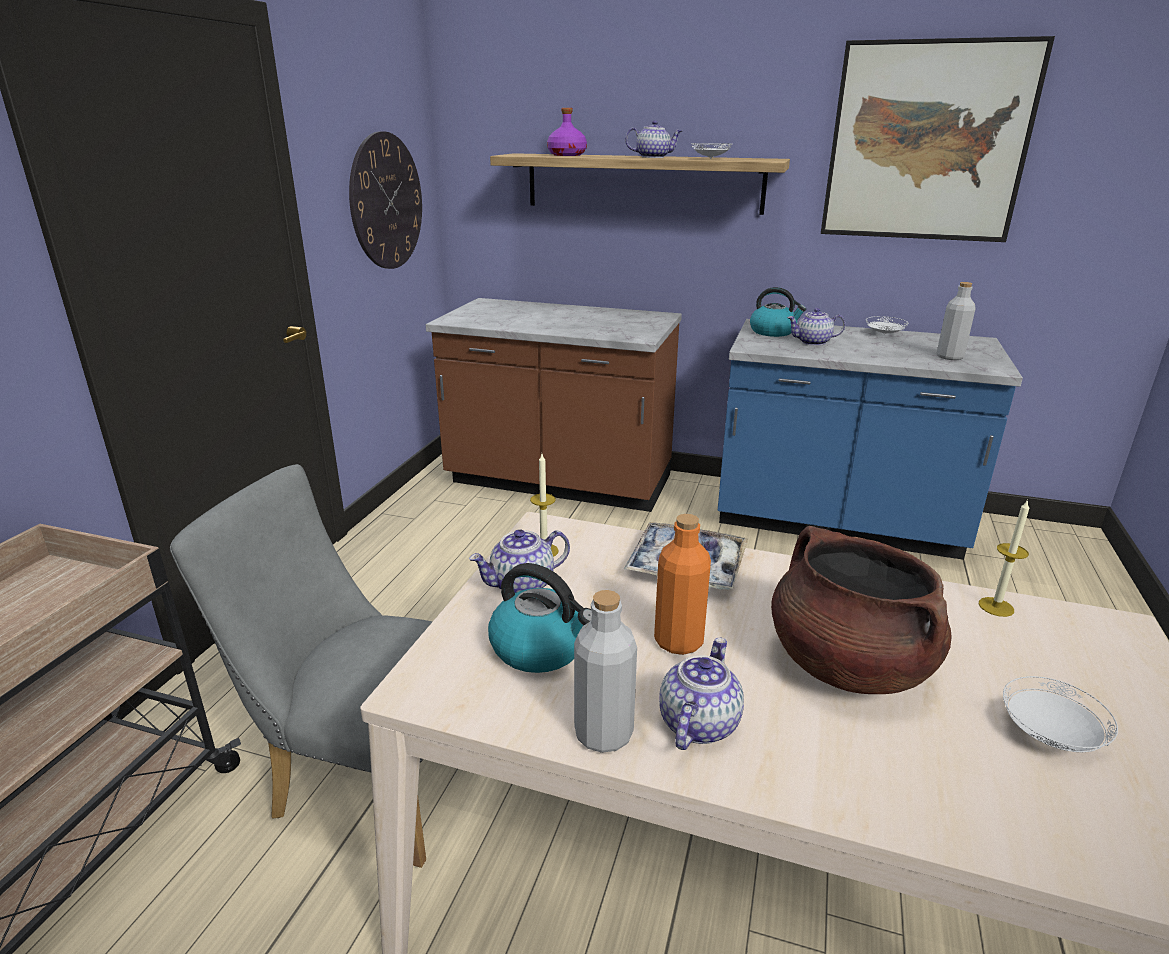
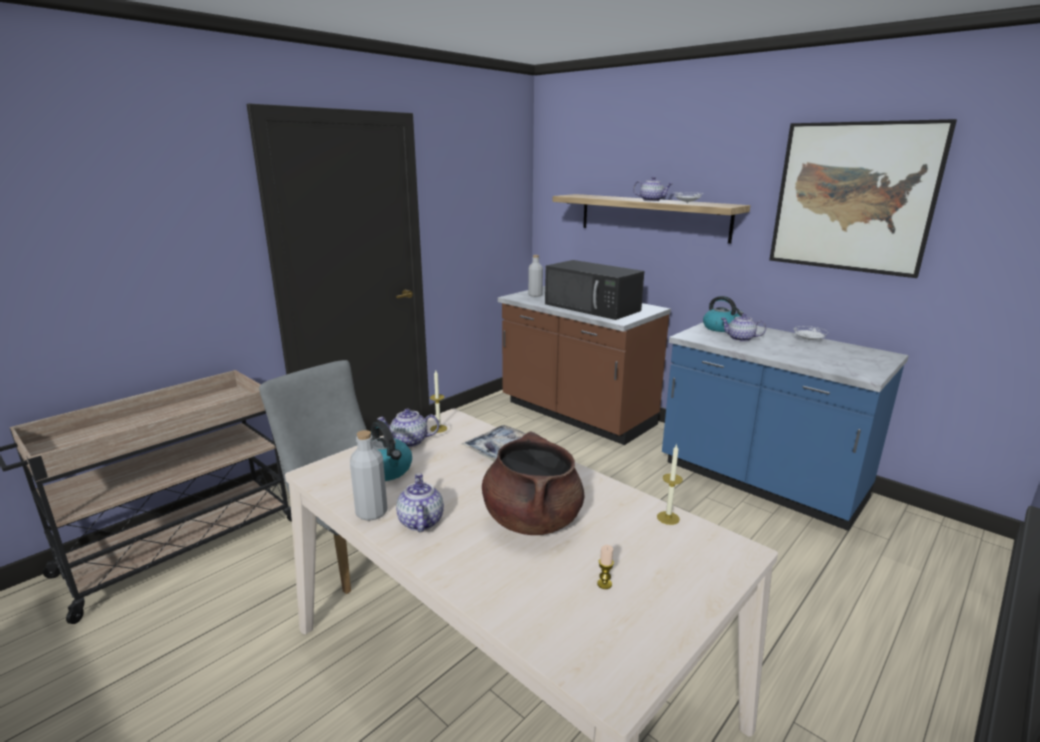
camera: 25 degrees right, 5 degrees down
(386, 202) = (488, 221): wall clock -> none
(567, 155) = (602, 197): purple bottle -> none
(583, 323) = (593, 307): none -> black microwave
(678, 641) = (455, 485): orange bottle -> none
(697, 723) = (420, 521): teapot -> teapot turned 60 degrees counterclockwise
(949, 357) = (839, 362): grey bottle -> grey bottle (535, 295)
(1049, 734) = (604, 584): white plate -> candle

